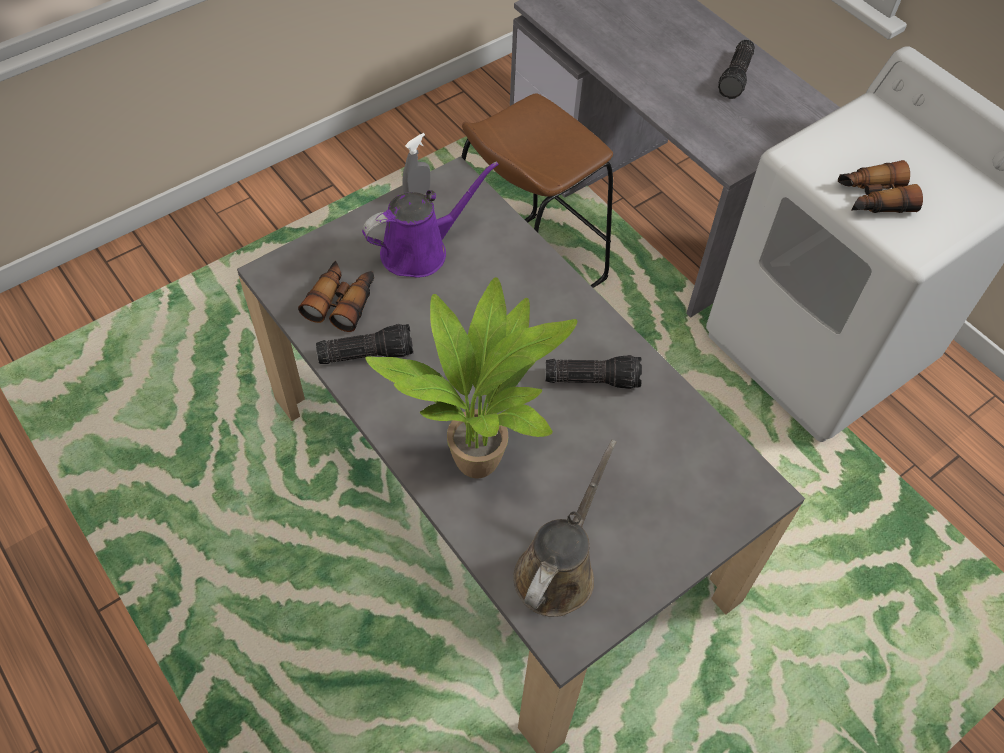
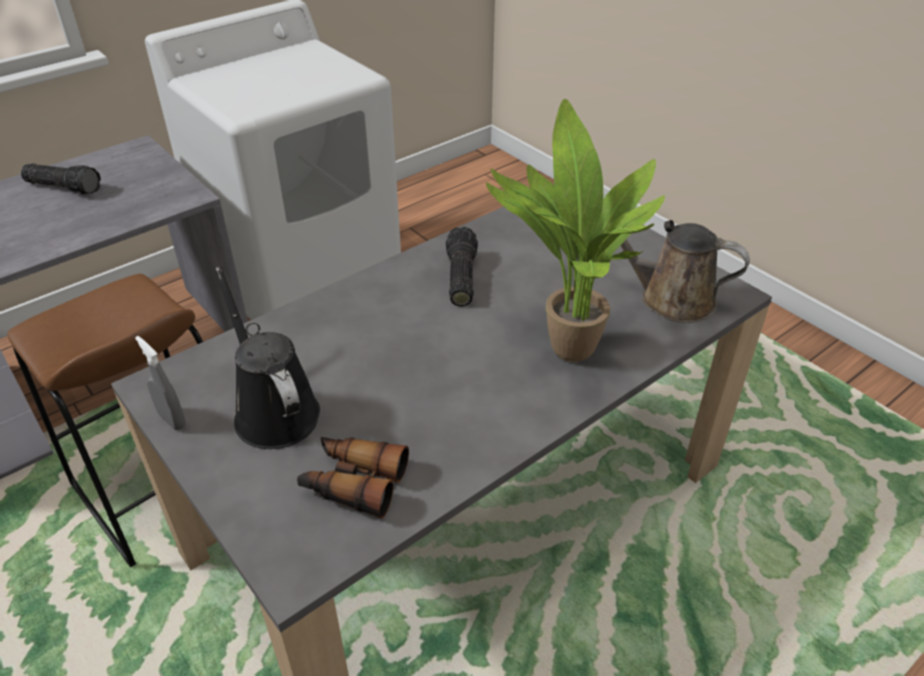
camera: 90 degrees left, 15 degrees down
(367, 352) = (437, 449): flashlight -> none
(420, 250) = (273, 410): purple watering can -> black watering can
(873, 198) = (304, 86): binoculars -> none

